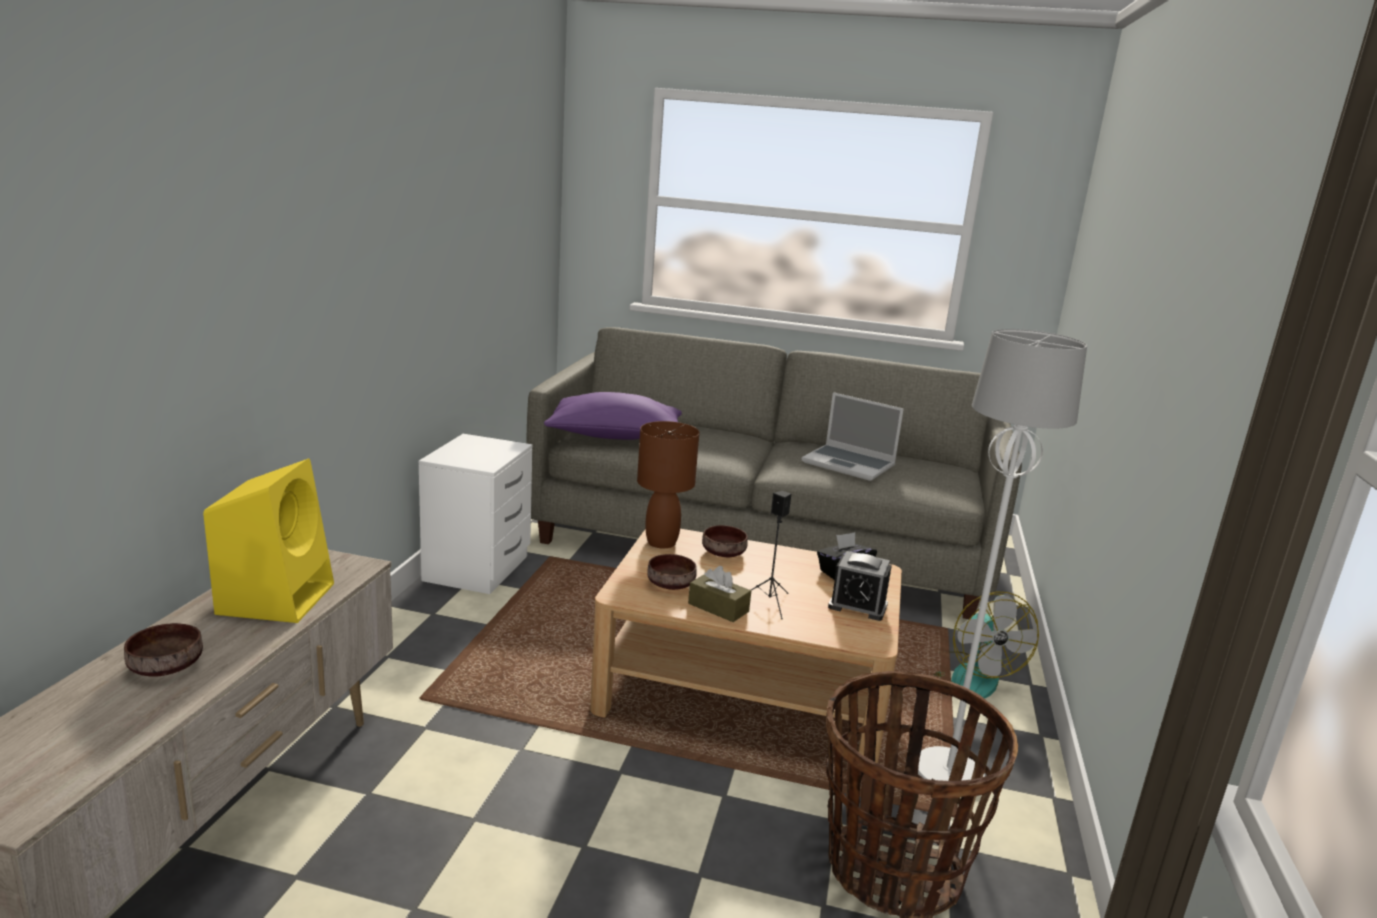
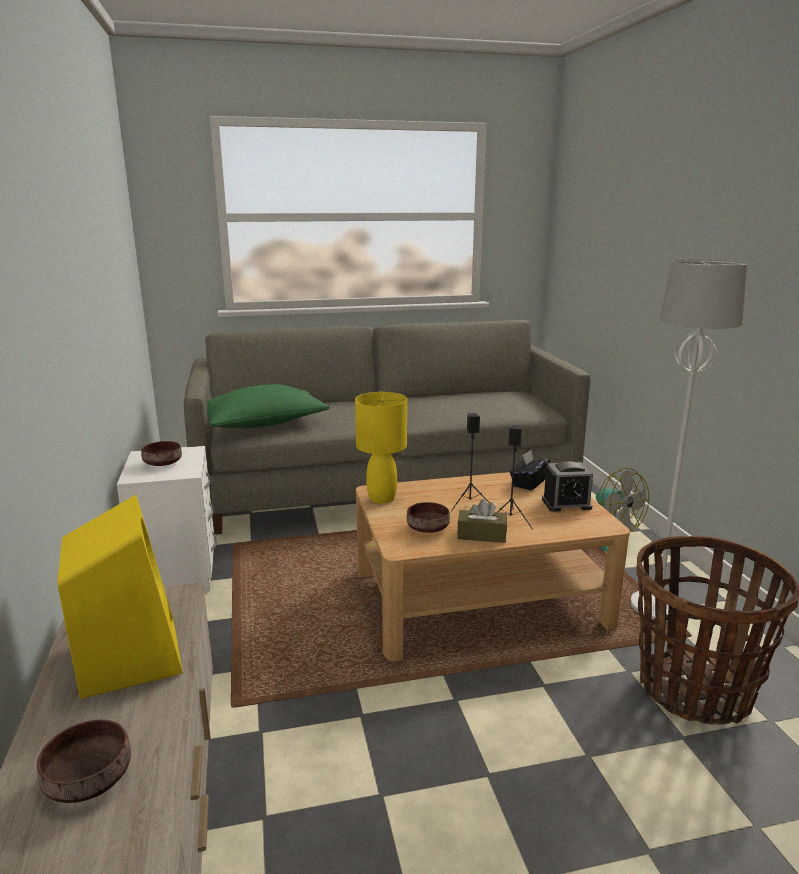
camera: 25 degrees left, 0 degrees up
(614, 437) = (263, 425): purple pillow -> green pillow
(662, 542) = (382, 498): brown table lamp -> yellow table lamp
(724, 553) = (436, 493): brown bowl -> brown bowl (164, 463)
(747, 574) = (470, 504): none -> black speaker
(850, 464) = (457, 405): laptop -> none

